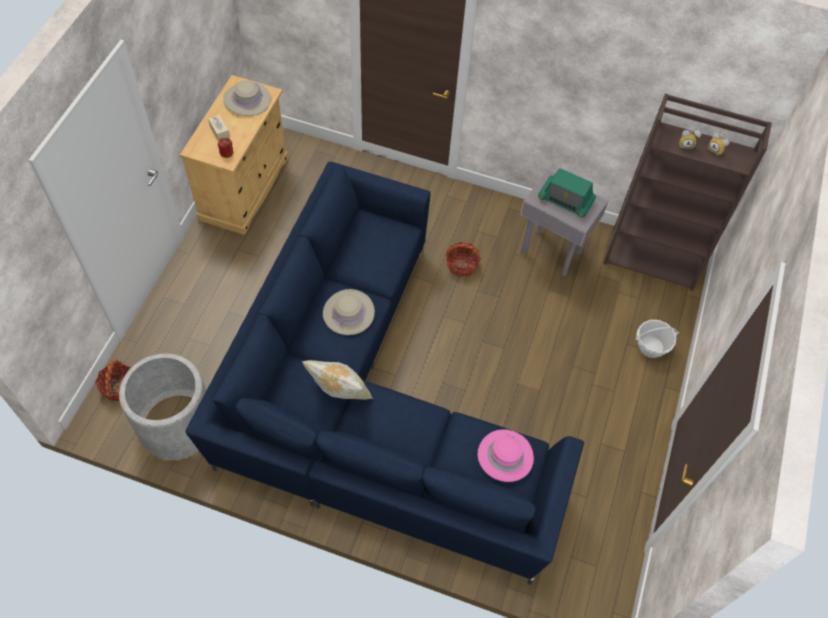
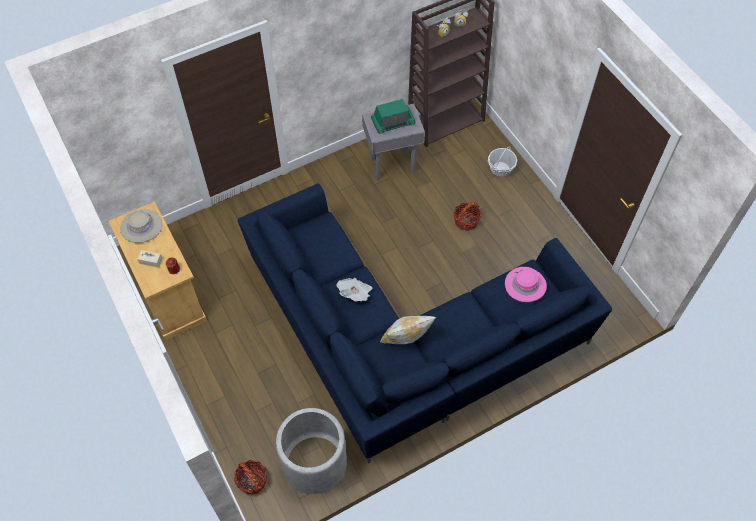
camera: 45 degrees left, 0 degrees up
(348, 313) = (355, 294): beige hat -> newspaper
(461, 265) = (355, 217): basket -> basket (466, 221)

